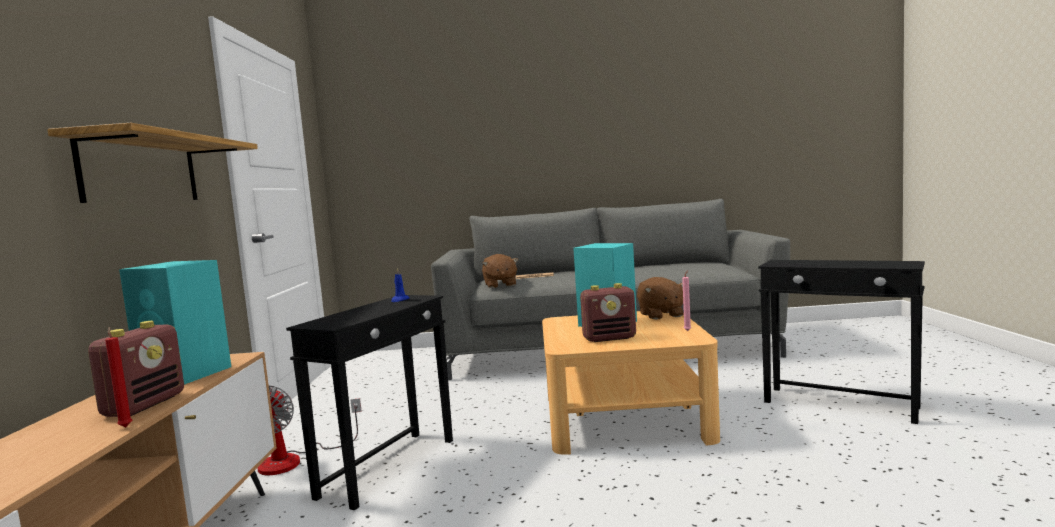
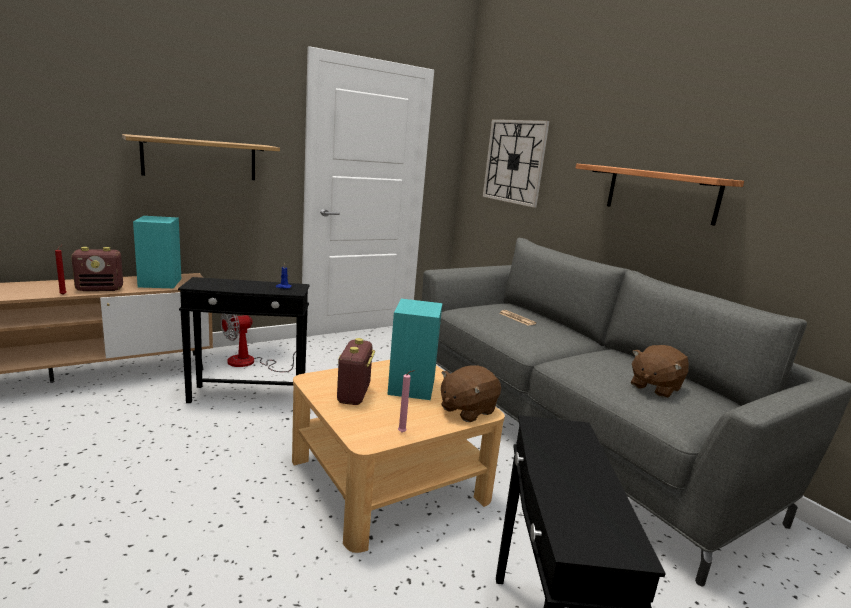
camera: 55 degrees right, 10 degrees up
(413, 152) = (514, 162): none -> wall clock
(500, 285) = (471, 312): brown plush toy -> brown plush toy (654, 387)
(583, 150) = (661, 194): none -> shelf
(610, 338) = (354, 395): radio -> radio turned 45 degrees clockwise

